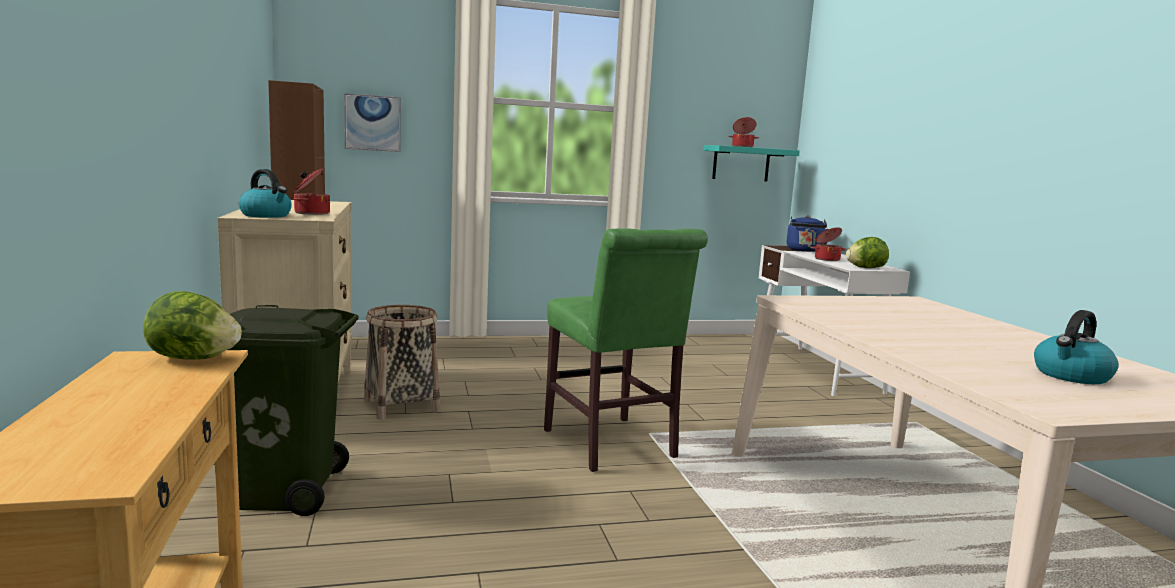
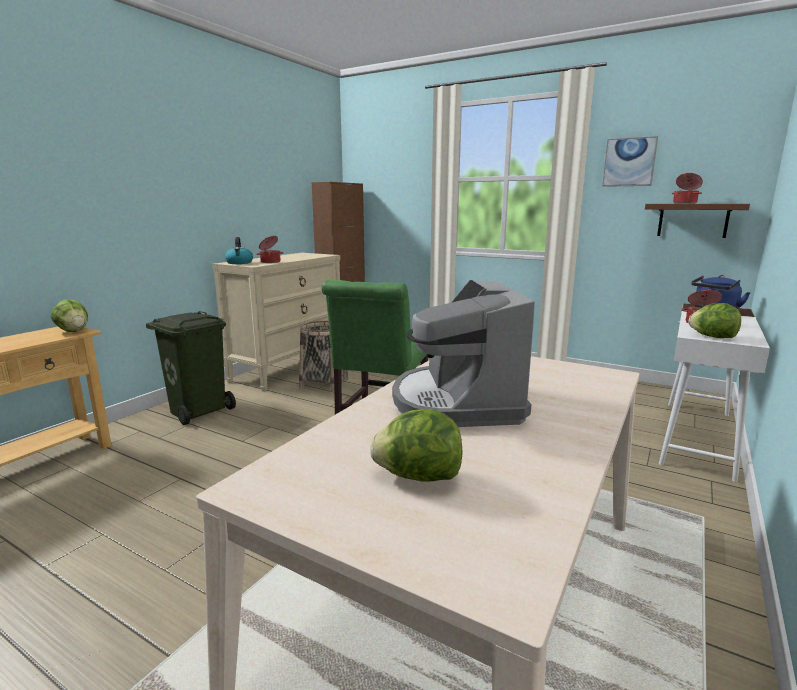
camera: 45 degrees right, 5 degrees up
(372, 123) = (390, 202): picture -> picture (629, 162)
(741, 163) = (693, 220): turquoise shelf -> brown shelf
(922, 333) = (457, 402): none -> coffee machine
(1071, 376) = (418, 477): kettle -> lettuce

